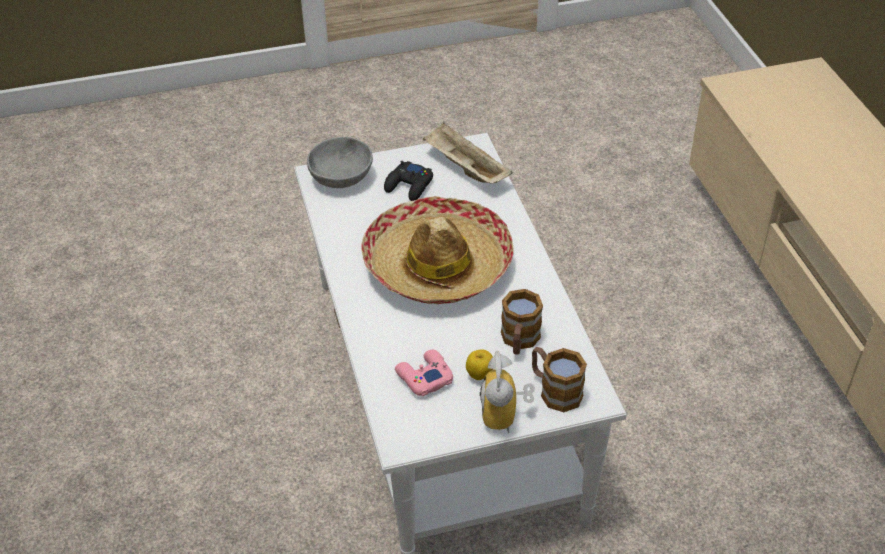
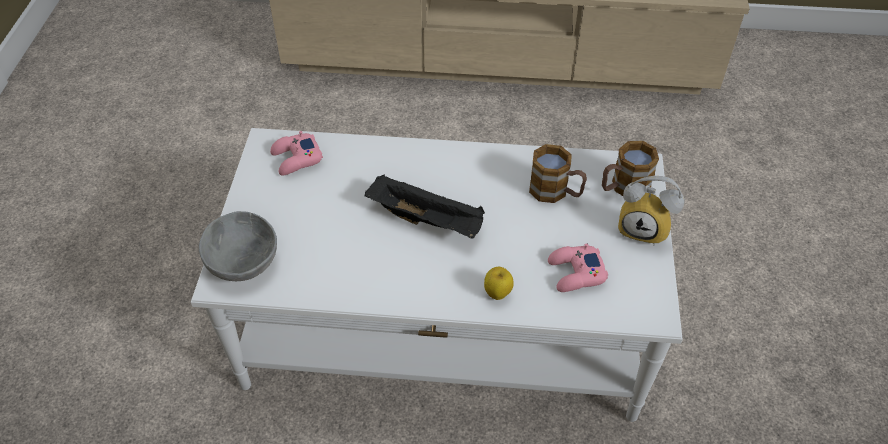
camera: 70 degrees left, 5 degrees up
(409, 186) = (294, 208): black game controller -> none
(437, 265) = (427, 220): hat -> black tray
(465, 168) = (296, 159): beige tray -> pink game controller
(479, 376) = (588, 232): apple -> apple (497, 293)

